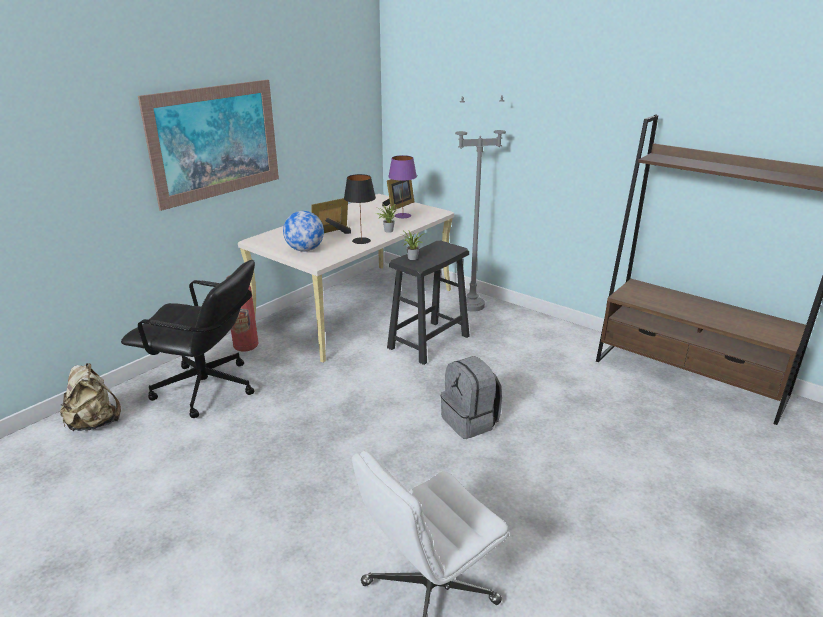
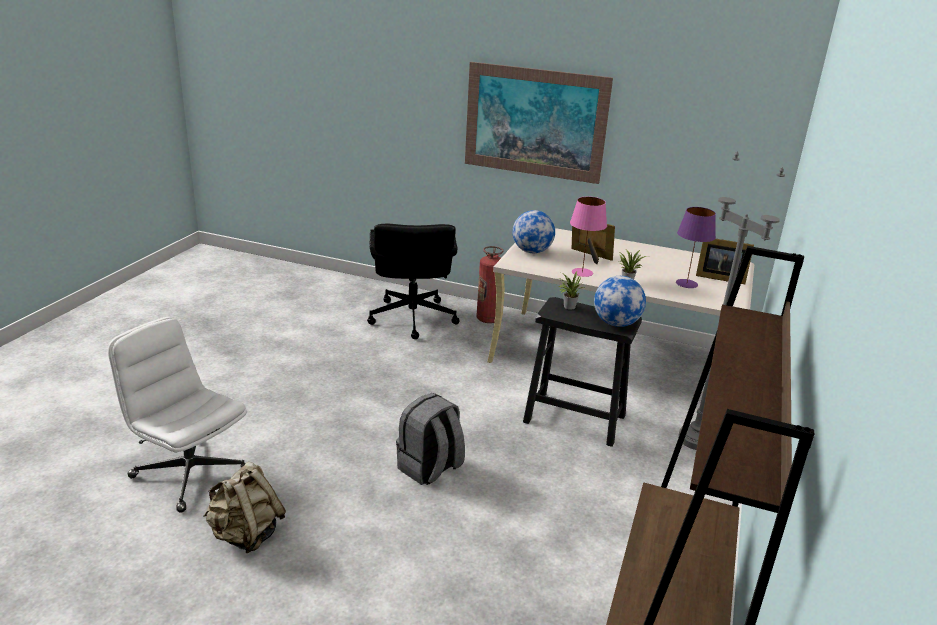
camera: 70 degrees right, 0 degrees up
(94, 423) = (348, 291): beige backpack -> beige backpack (246, 534)
(361, 241) = (582, 272): black table lamp -> pink table lamp
(448, 249) = (616, 323): none -> globe

